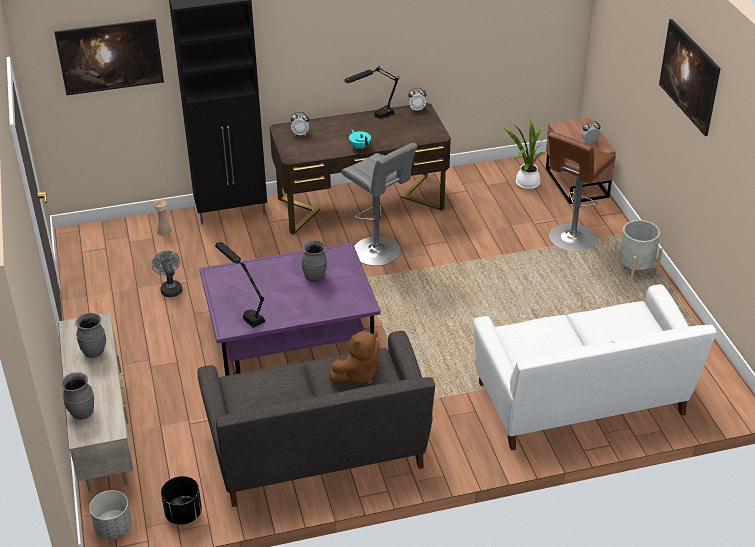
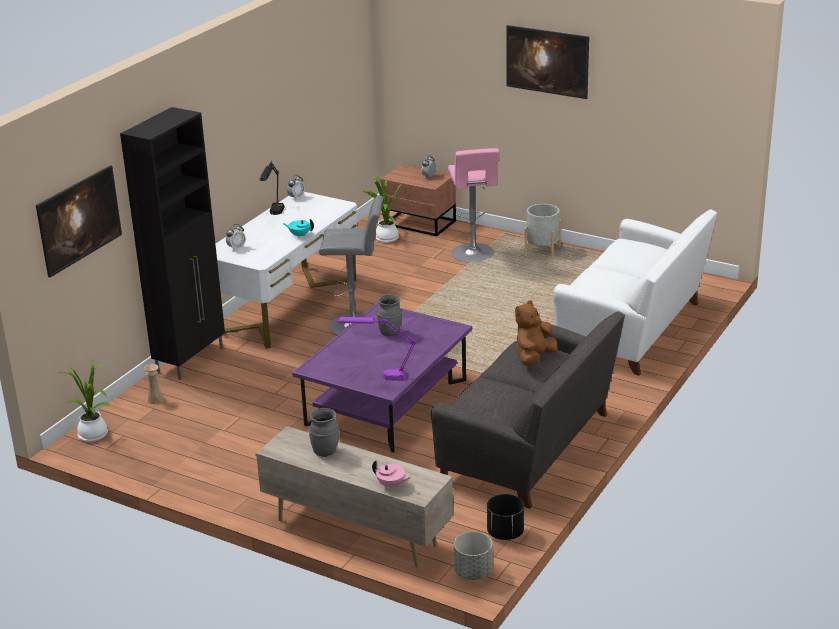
camera: 45 degrees left, 10 degrees down
(82, 413) = (391, 485): grey vase -> pink teapot
(91, 236) = (94, 435): none -> potted plant
(170, 288) = (234, 428): grey fan -> none
(244, 311) = (379, 376): black table lamp -> purple table lamp
(357, 374) = (534, 358): brown plush toy -> brown plush toy turned 150 degrees counterclockwise
(360, 204) = (287, 306): brown desk -> white desk
(571, 239) = (473, 254): brown stool -> pink stool

